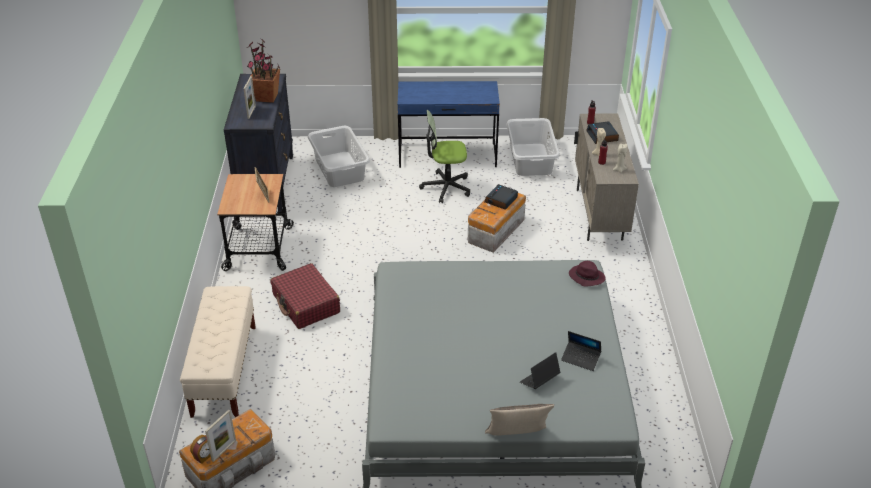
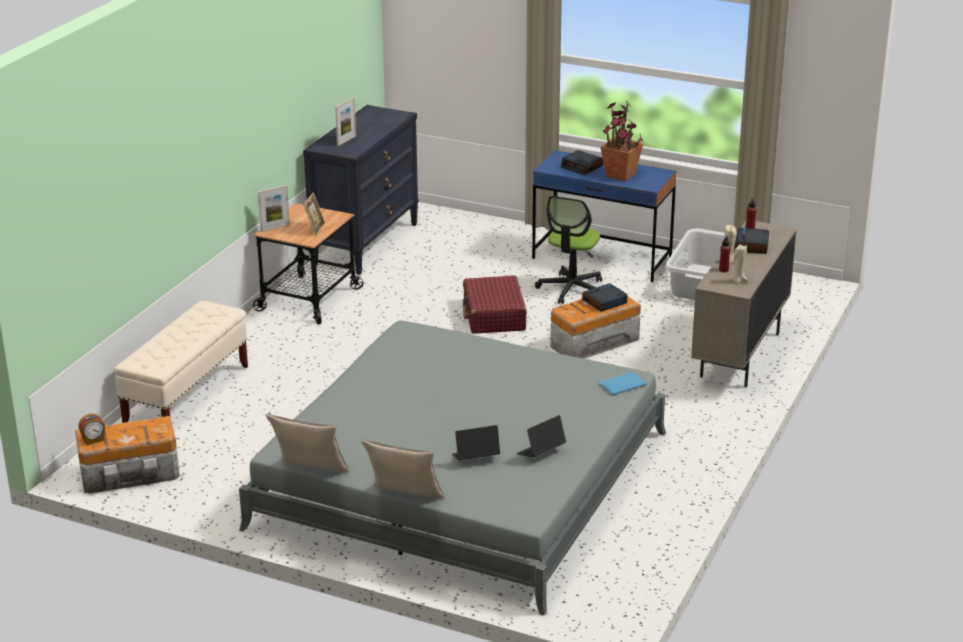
camera: 25 degrees right, 10 degrees down
(224, 450) = (115, 441): picture frame -> picture frame (275, 228)
(267, 97) = (375, 130): potted plant -> potted plant (620, 175)
(306, 304) = (318, 359): red suitcase -> red suitcase (494, 316)
(340, 169) = (461, 246): grey laundry basket -> none
(427, 437) = (309, 472): none -> pillow
(430, 92) = (582, 167): none -> alarm clock
(446, 187) = (571, 289): office chair -> office chair turned 90 degrees counterclockwise
(580, 359) = (541, 452): laptop -> laptop turned 90 degrees clockwise
(586, 277) = (621, 384): purple hat -> blue book

